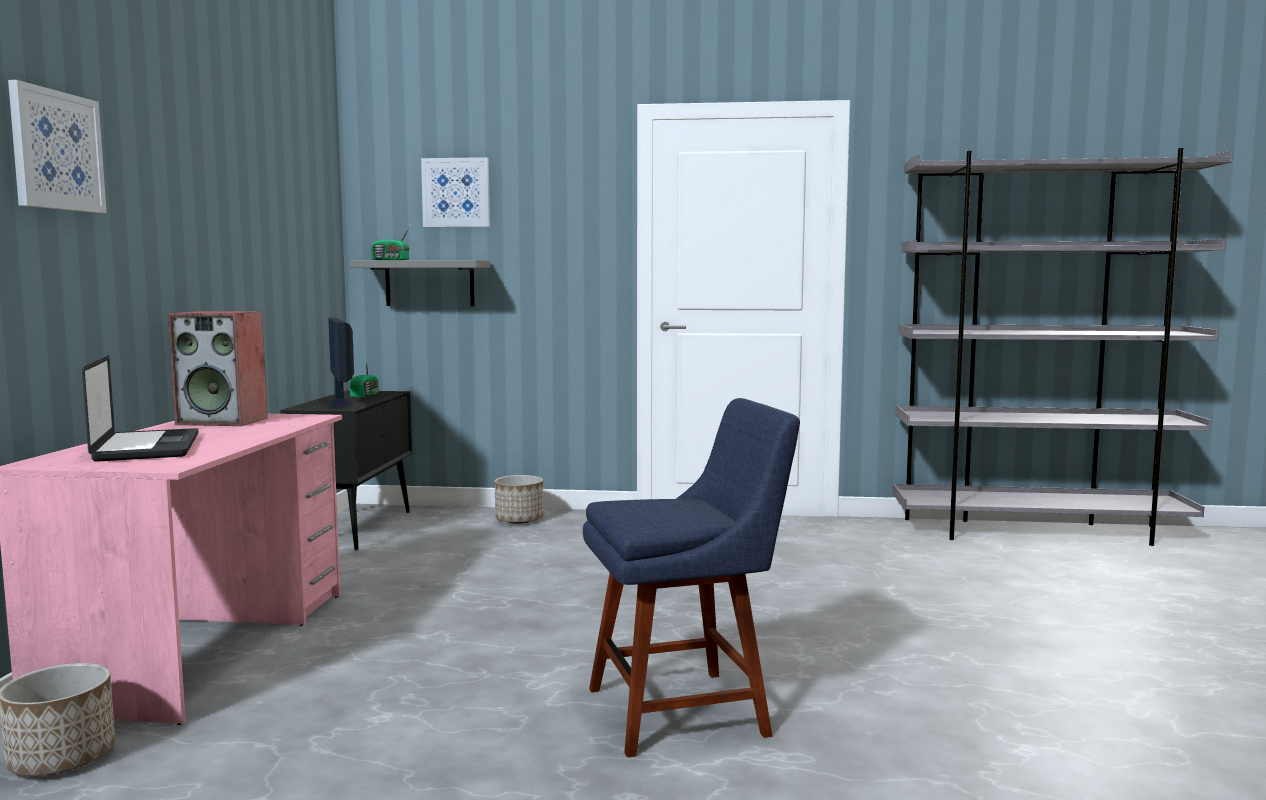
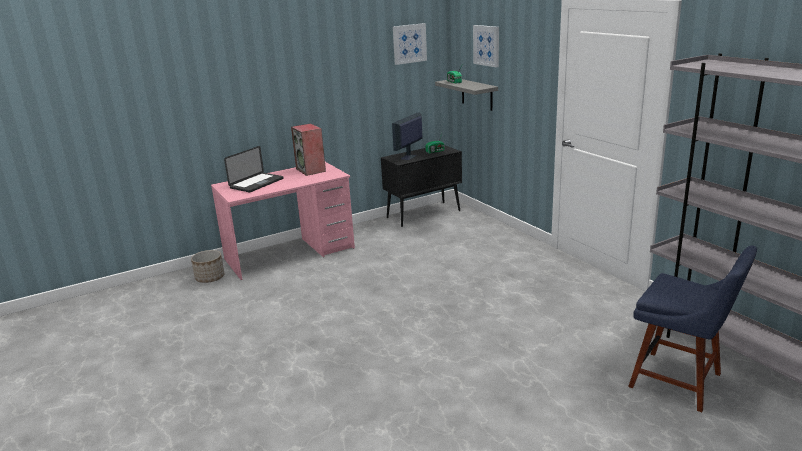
camera: 55 degrees right, 15 degrees up
(56, 151) = (239, 73): picture -> picture (409, 43)
(519, 519) = (489, 232): planter -> none
(686, 710) = (335, 348): blue chair -> blue chair (680, 382)

